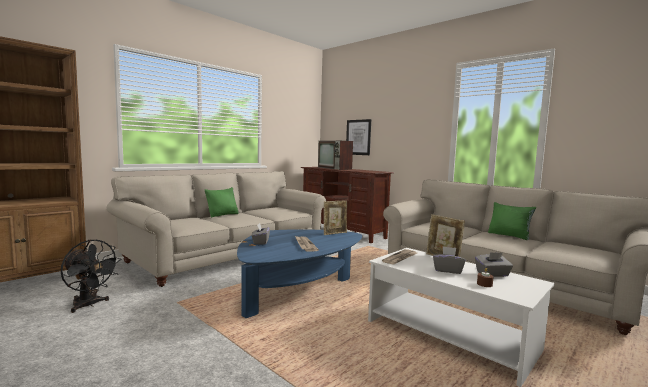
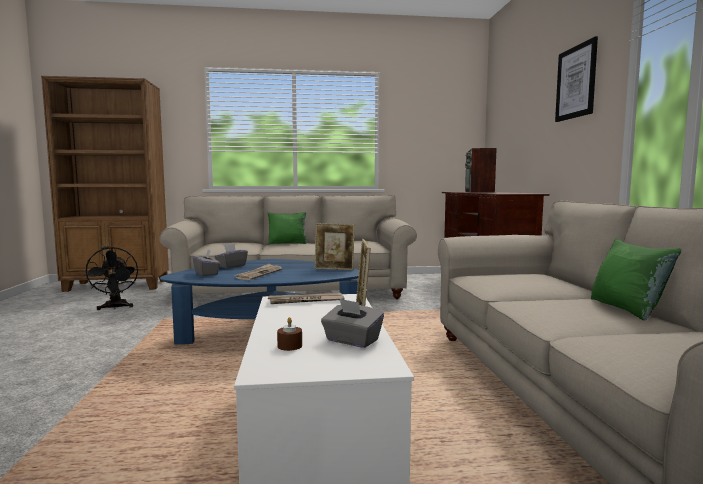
camera: 40 degrees right, 0 degrees up
(358, 137) = (518, 142): picture -> picture (576, 82)
(447, 270) = (309, 322): grey tissue box -> grey tissue box (206, 274)

